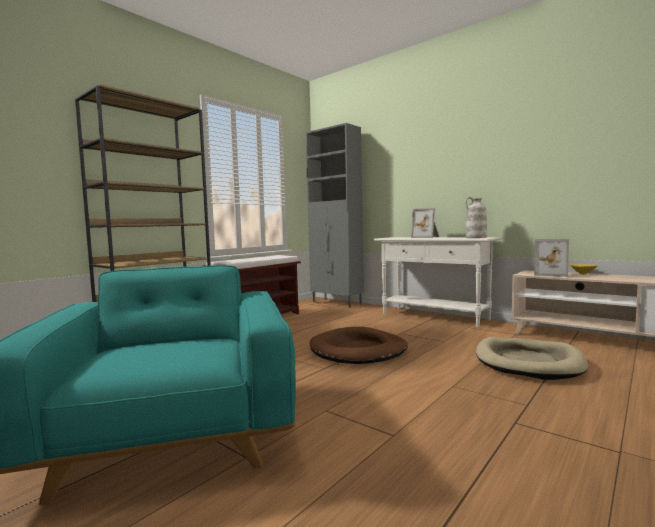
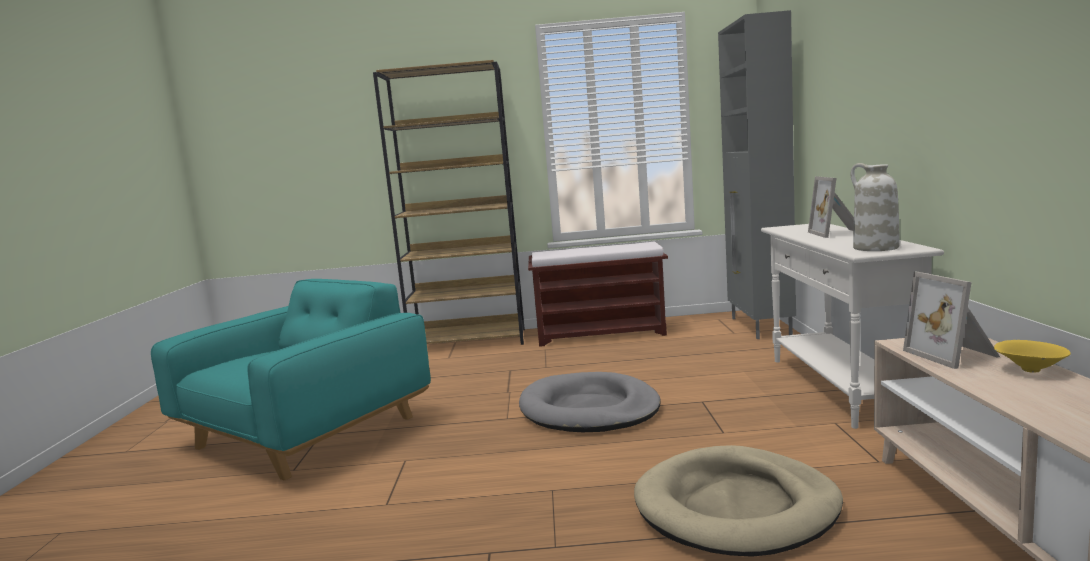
camera: 50 degrees right, 5 degrees up
(358, 350) = (589, 409): brown dog bed -> grey dog bed

